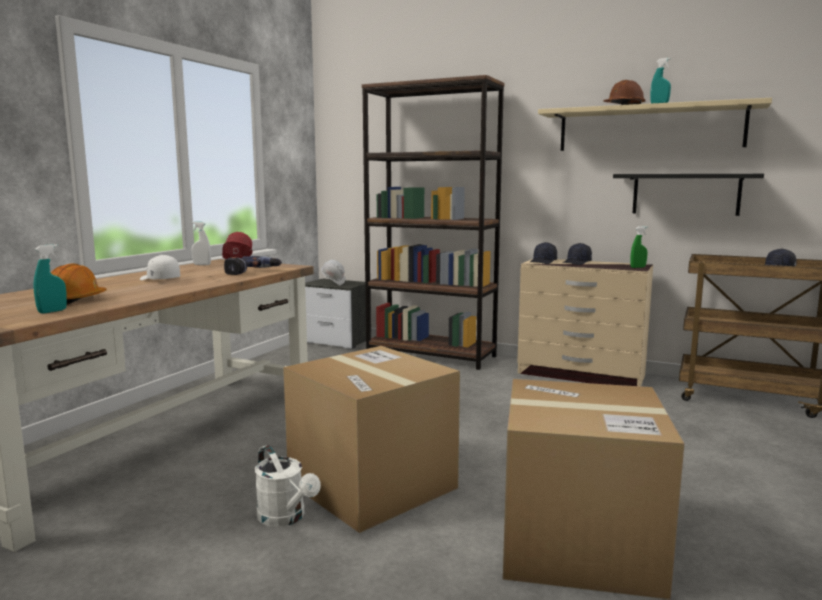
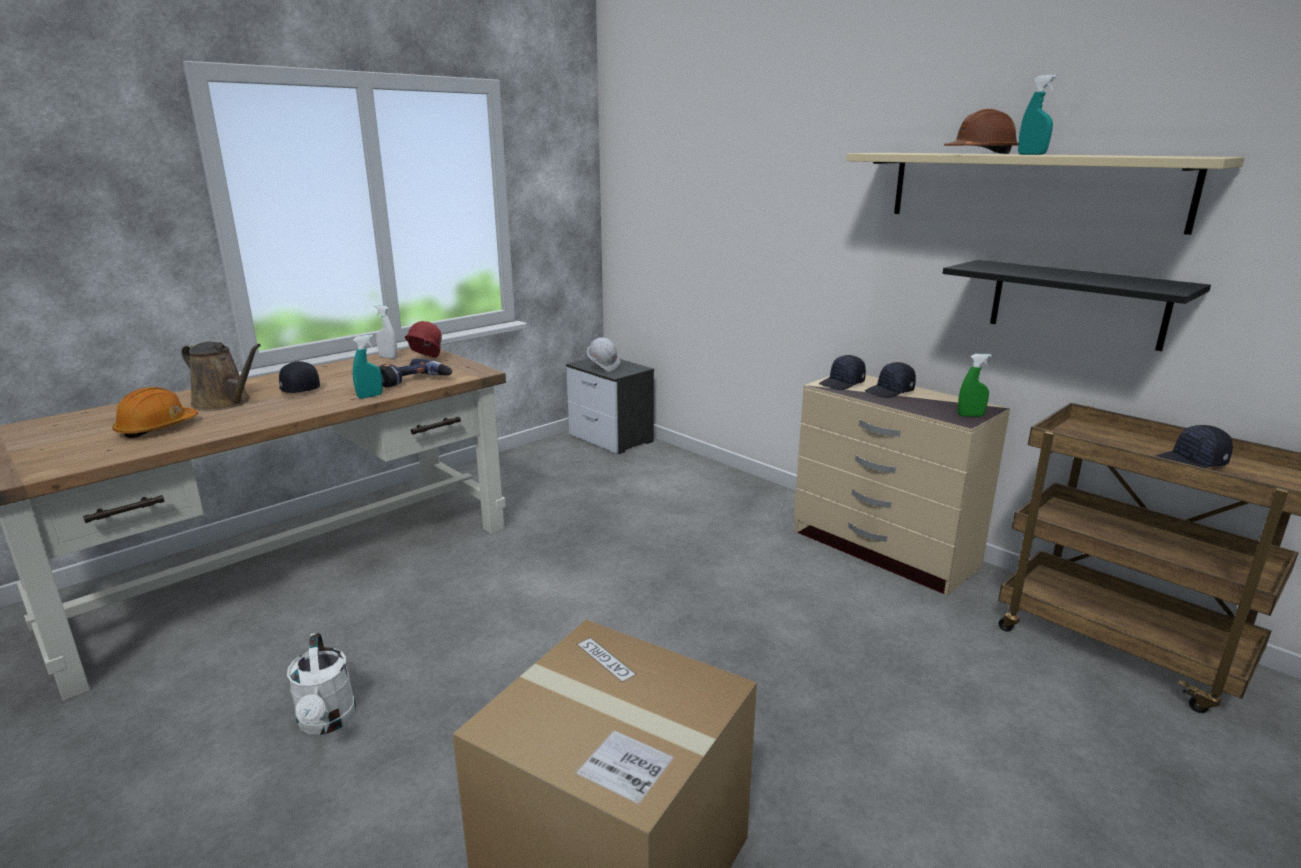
camera: 20 degrees right, 10 degrees up
(52, 311) = (106, 450): turquoise spray bottle -> turquoise spray bottle (370, 396)
(108, 288) = (225, 403): none -> brown watering can
(159, 279) = (298, 389): white cap -> black cap
(372, 485) = (455, 693): cardboard box -> none
(431, 355) = (706, 479): brown bookcase -> none

